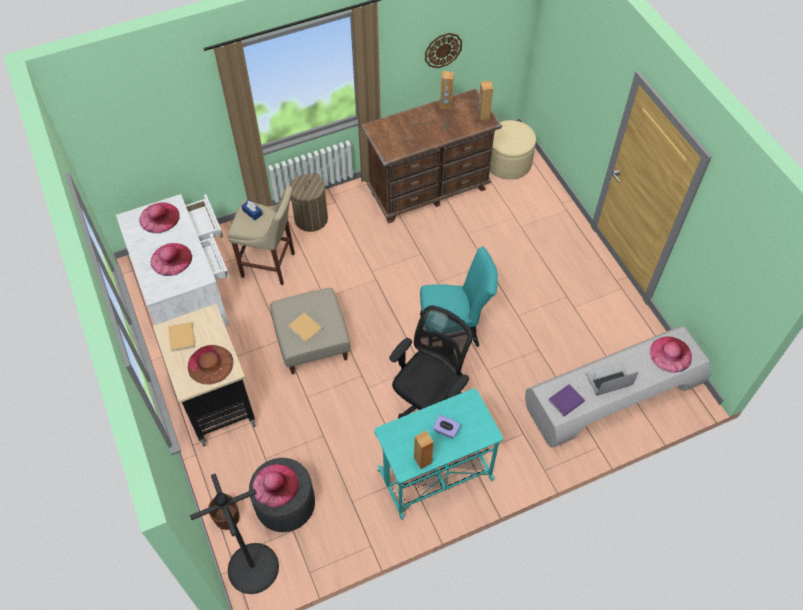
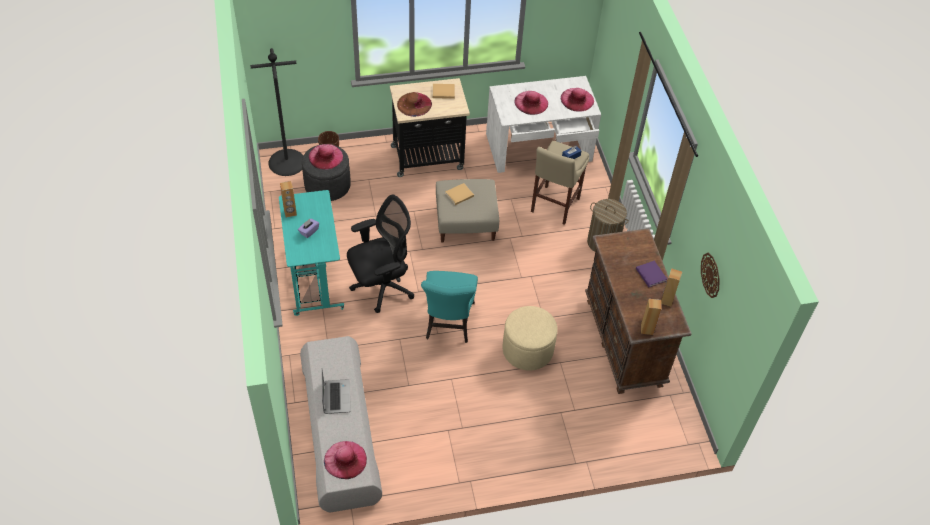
camera: 100 degrees right, 5 degrees down
(429, 403) = (380, 289): black office chair -> black office chair turned 75 degrees counterclockwise
(508, 163) = (653, 425): beige ottoman -> beige ottoman (527, 350)
(565, 401) = (327, 356): purple book -> purple book (650, 274)

